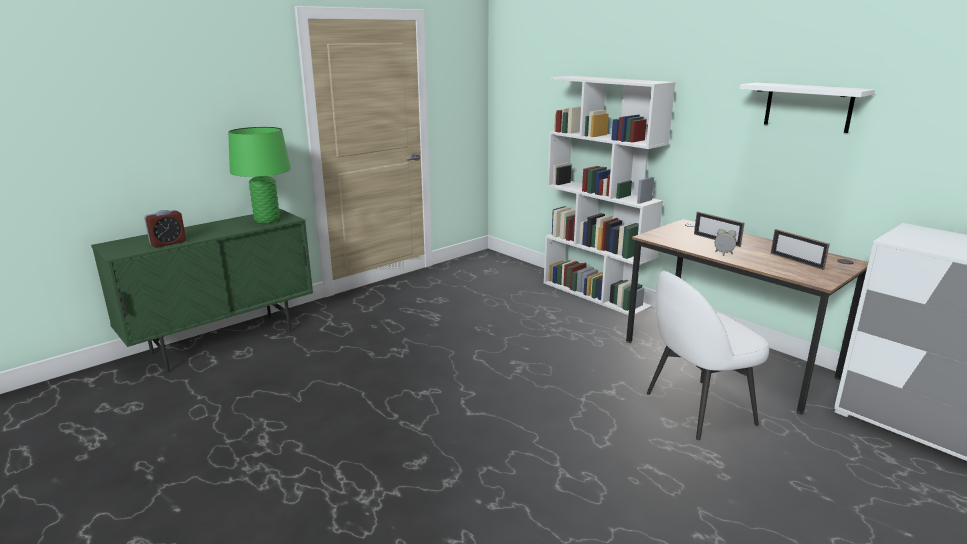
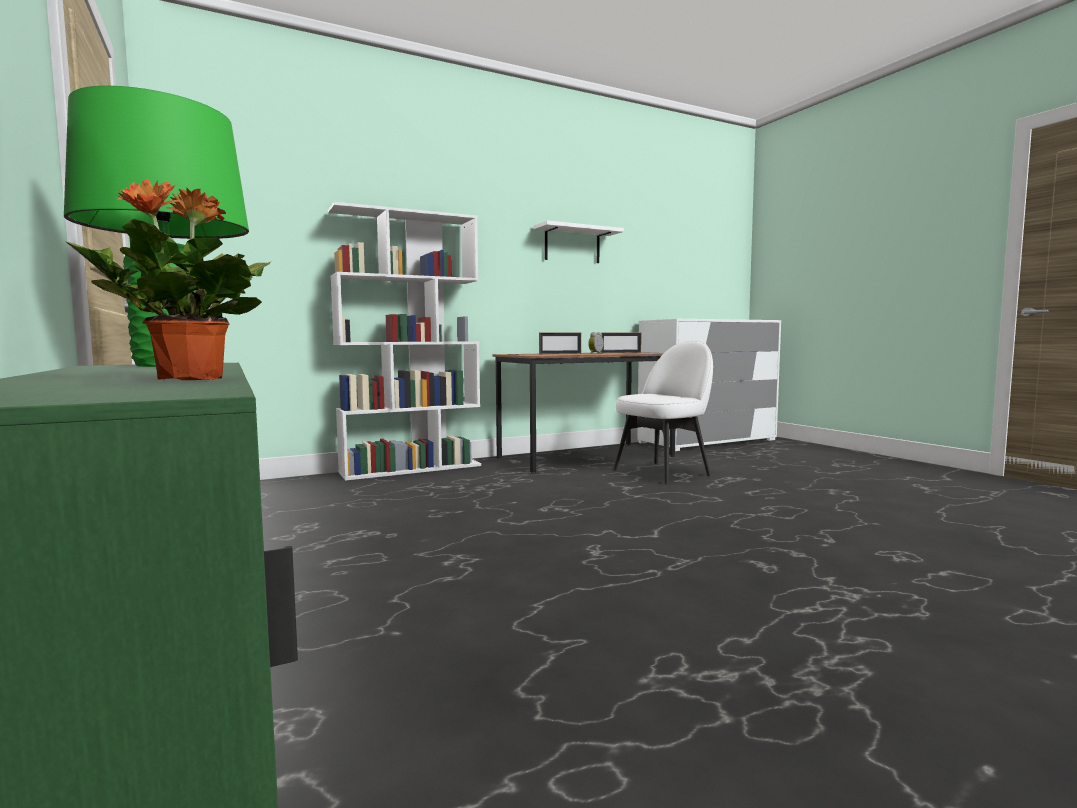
camera: 75 degrees left, 15 degrees down
(168, 243) = (188, 379): alarm clock -> potted plant
(697, 409) = (663, 472): white chair -> white chair turned 120 degrees counterclockwise

